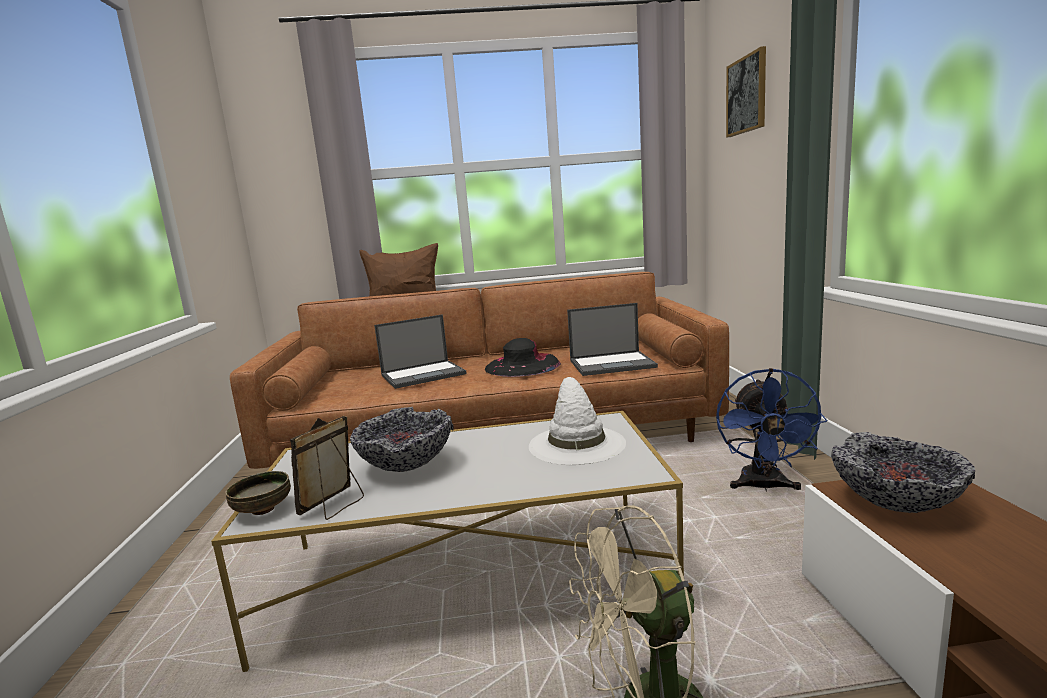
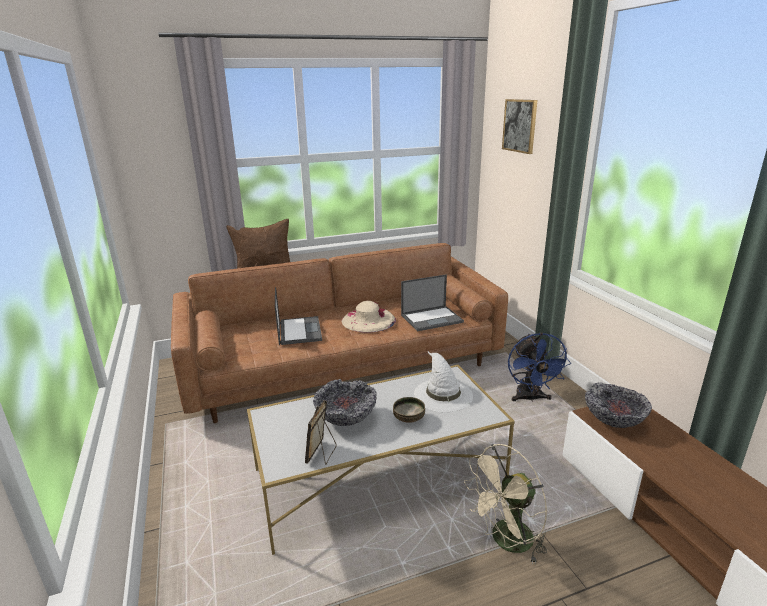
camera: 15 degrees left, 10 degrees up
(263, 510) = (277, 461): bowl -> bowl (409, 419)
(424, 374) = (299, 330): laptop -> laptop turned 60 degrees counterclockwise
(522, 365) = (368, 320): black hat -> beige hat

